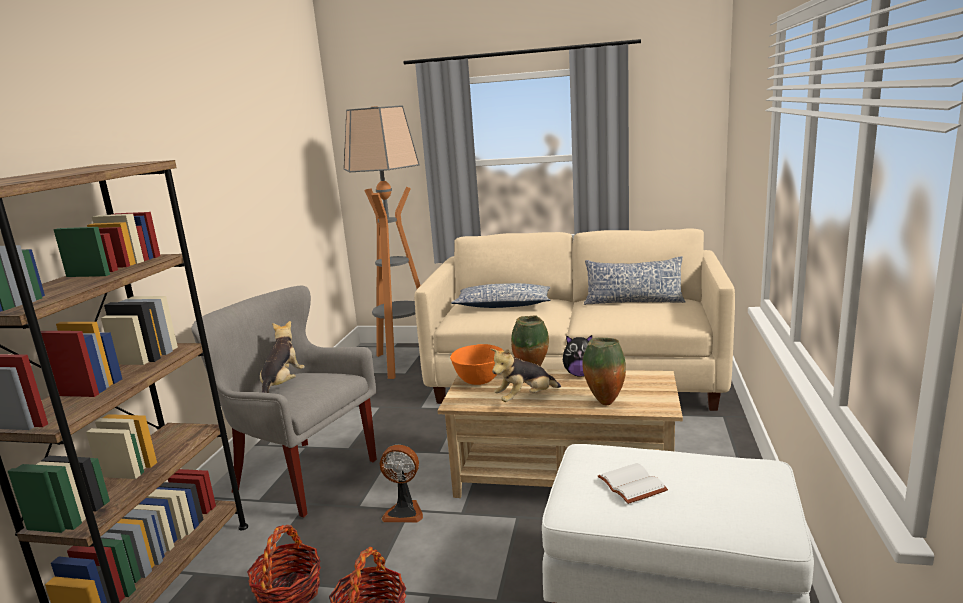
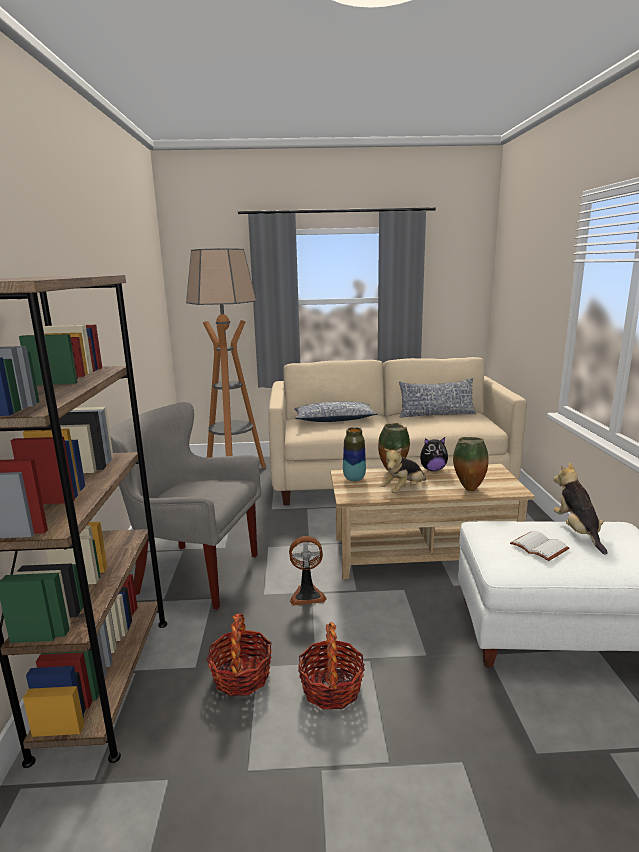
camera: 15 degrees left, 0 degrees up
(282, 384) = (181, 491): plush toy -> plush toy (577, 531)
(479, 380) = (354, 478): orange bowl -> vase

